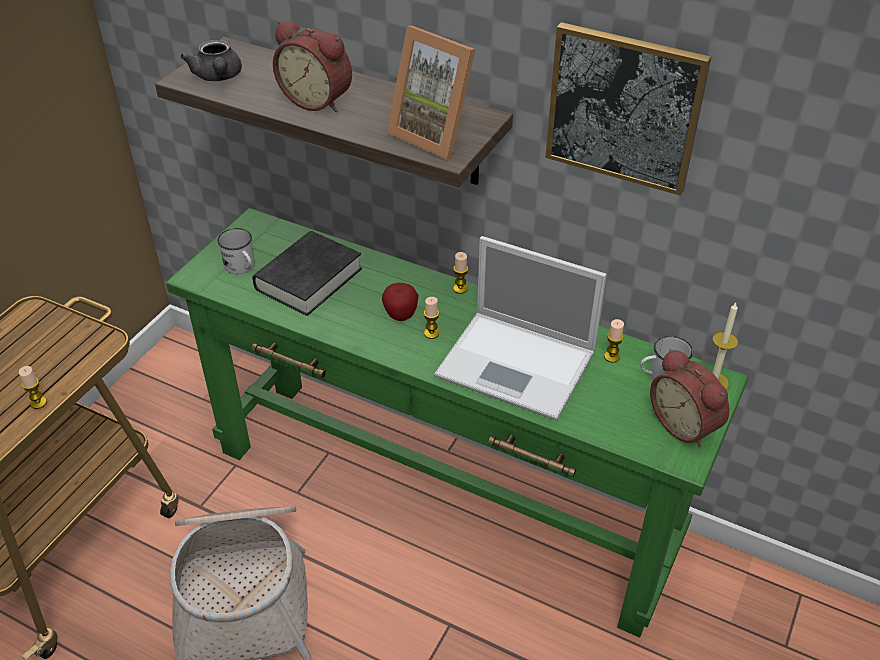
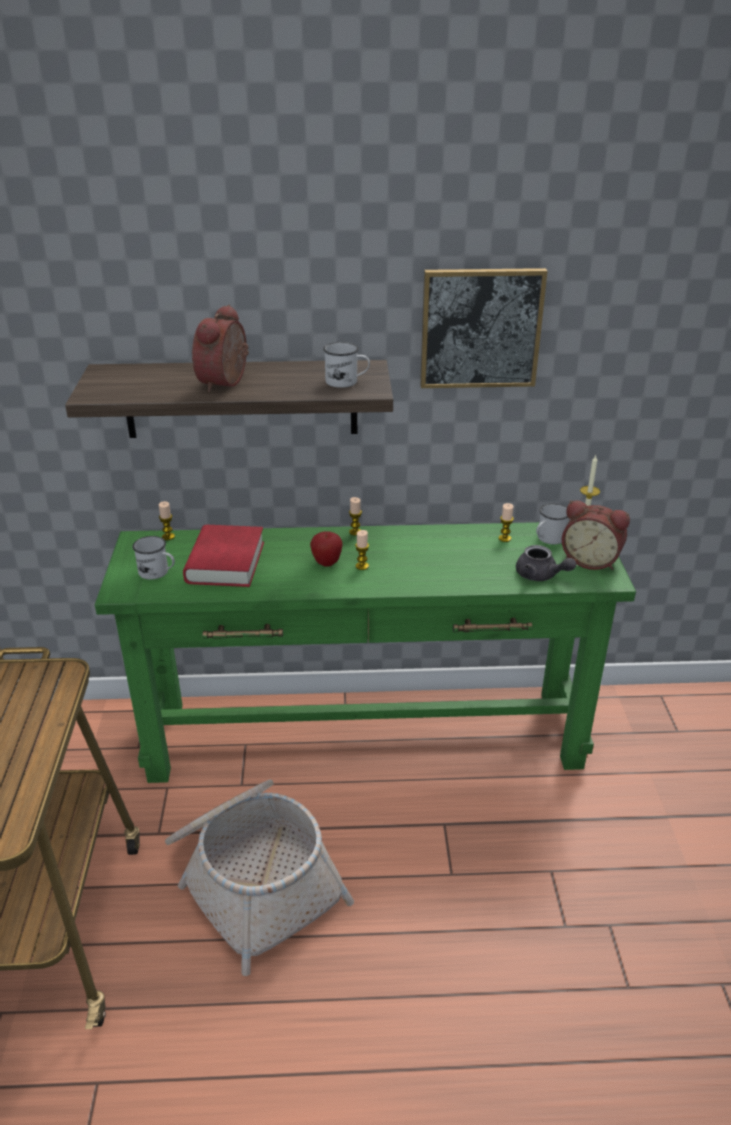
camera: 30 degrees left, 10 degrees down
(38, 403) = (43, 739): candle -> candle (168, 536)
(218, 77) = (120, 388): grey teapot -> grey teapot (540, 576)
(308, 279) = (225, 562): black book -> red book
(318, 100) = (227, 383): alarm clock -> alarm clock turned 105 degrees clockwise
(436, 134) = (347, 382): picture frame -> white mug
(519, 365) = (446, 564): laptop -> none

